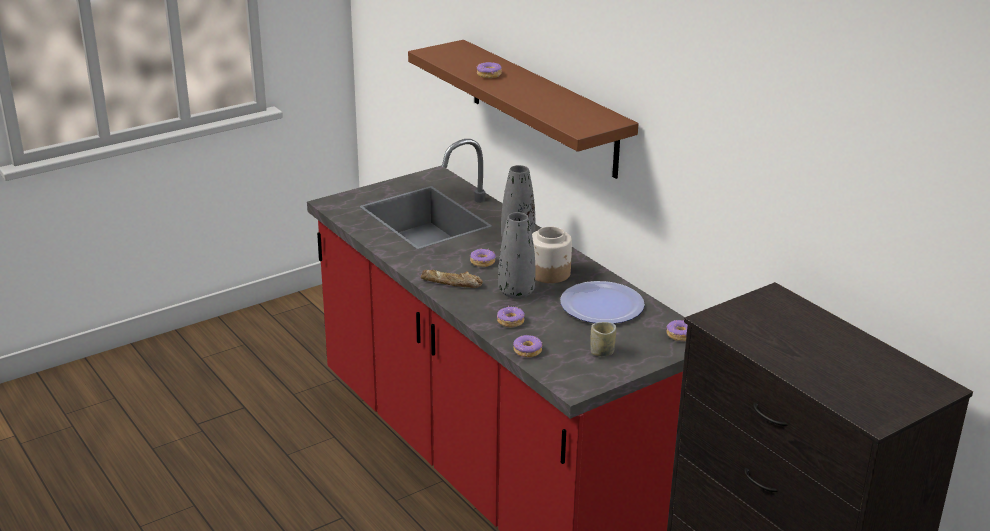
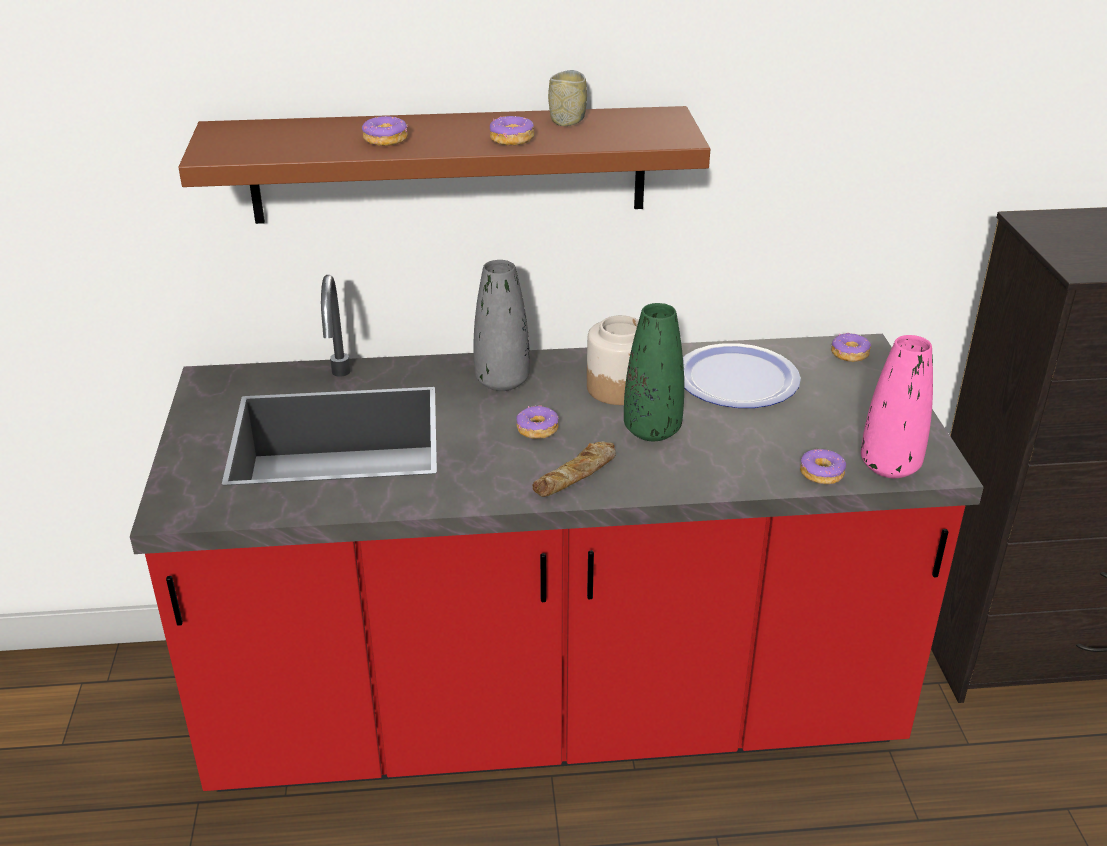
camera: 60 degrees left, 5 degrees up
(510, 321) = (730, 461): donut -> donut (511, 139)
(516, 292) = (652, 430): grey vase -> green vase
(558, 371) = (889, 466): none -> pink vase
(602, 352) = (859, 418): cup -> cup (567, 121)

